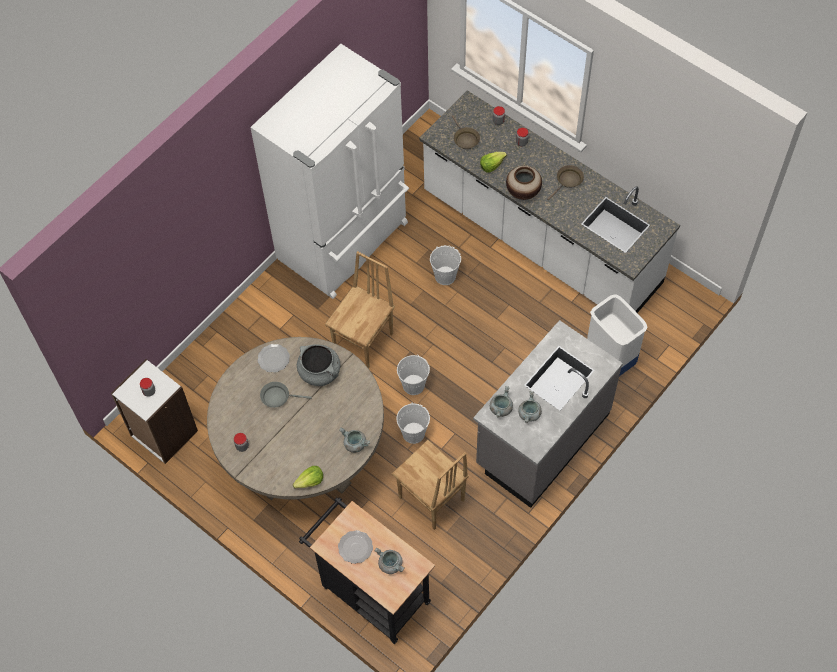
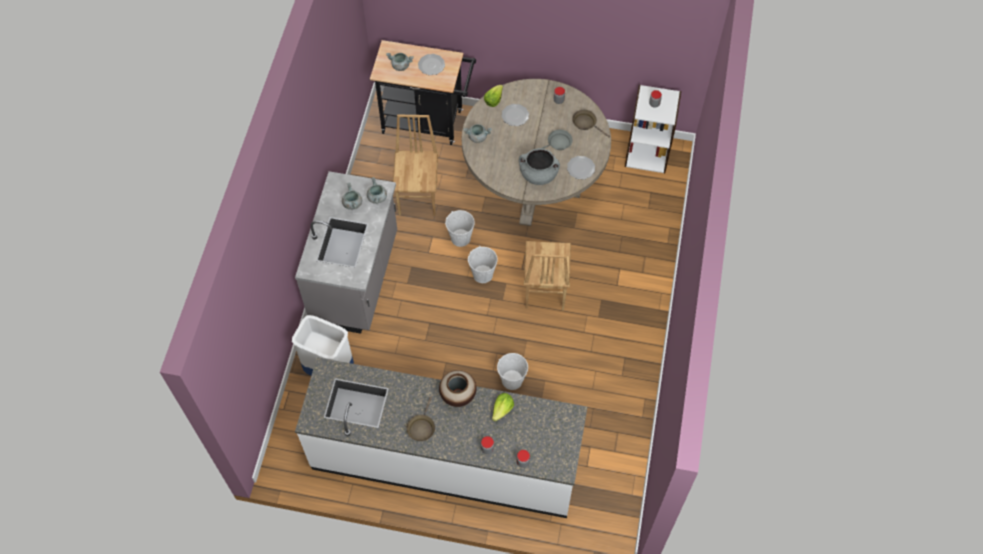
camera: 150 degrees right, 0 degrees up
(300, 451) = (514, 115): none -> plate
(345, 242) = (618, 370): white fridge -> none
(431, 500) = (419, 197): brown chair -> brown chair turned 75 degrees clockwise
(465, 139) = (543, 425): brown frying pan -> brown frying pan (586, 123)

